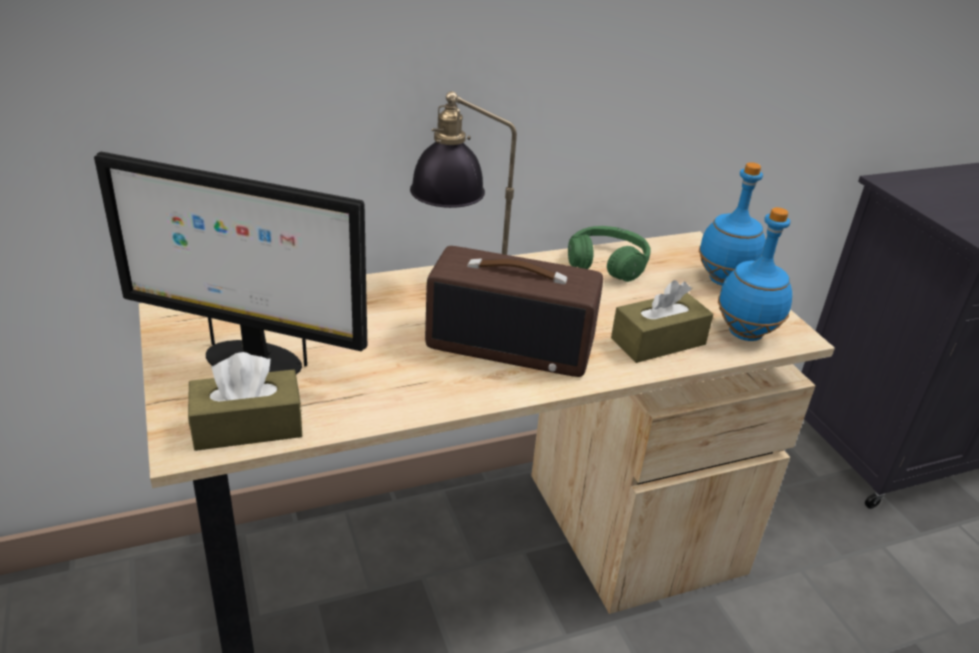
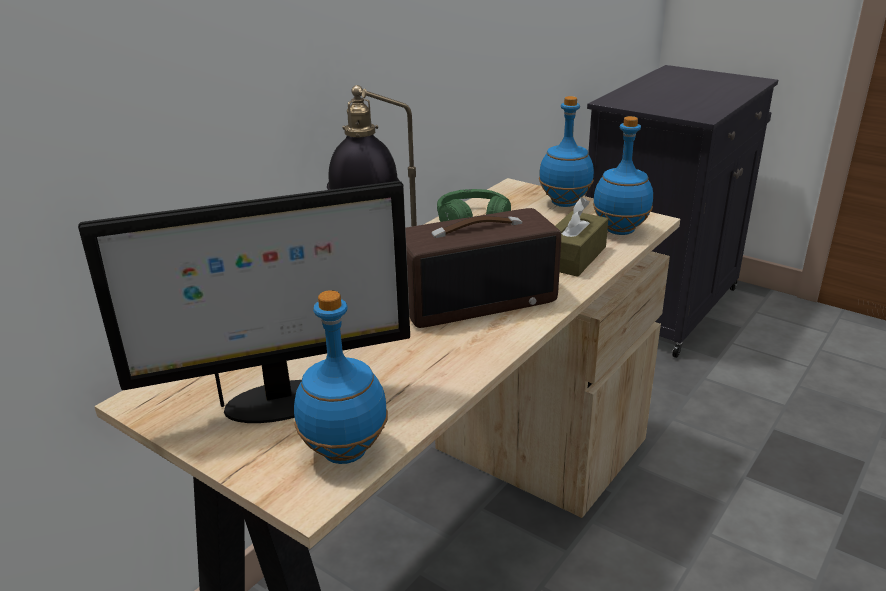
camera: 30 degrees left, 5 degrees down
(248, 426) = (344, 453): brown tissue box -> blue bottle

